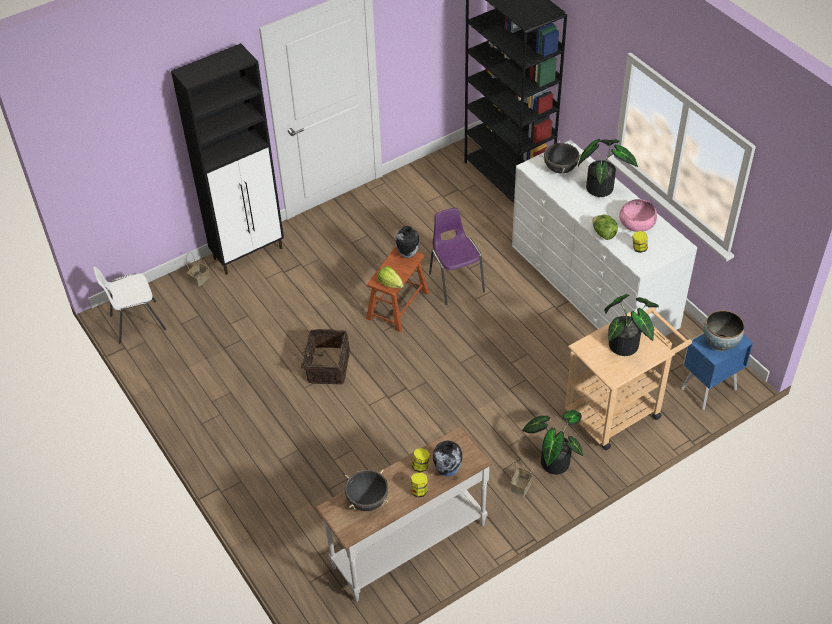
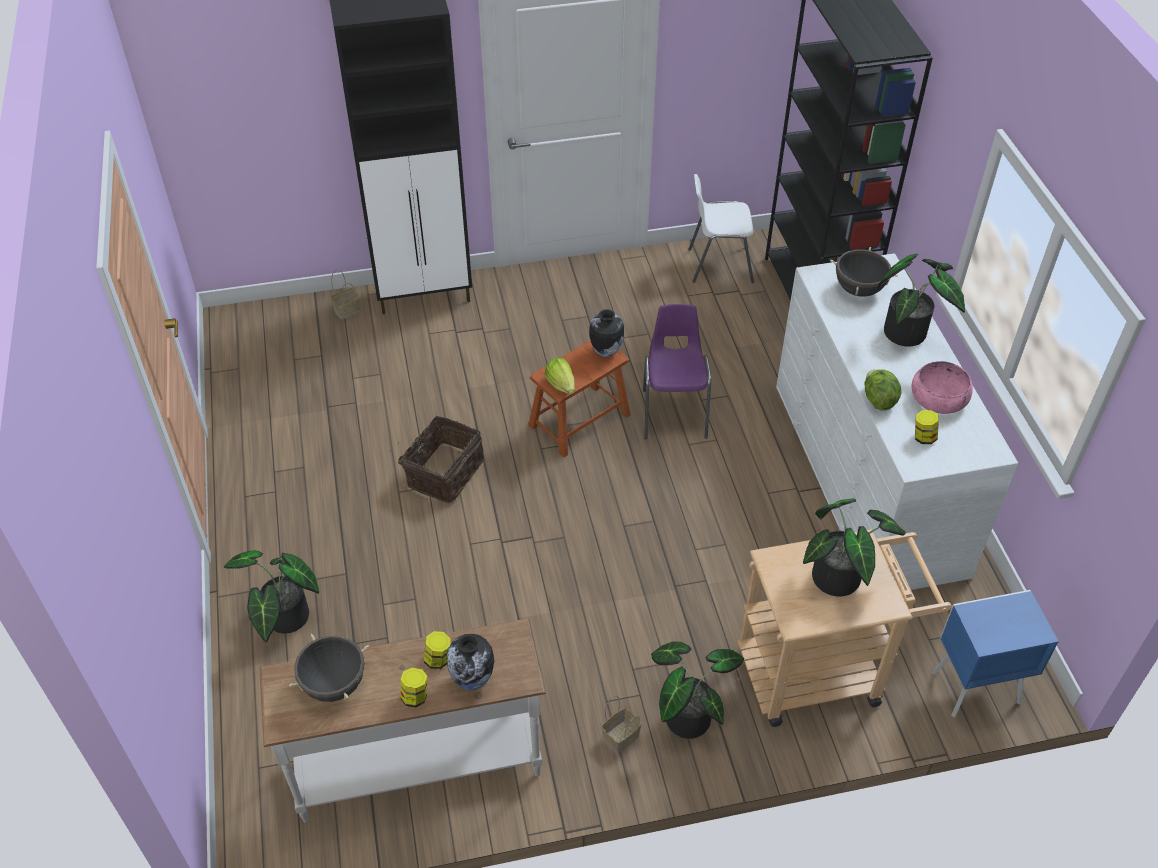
camera: 20 degrees right, 0 degrees up
(136, 322) = (241, 341): white chair -> white chair (718, 265)
(274, 491) = (283, 620): none -> potted plant
(720, 343) = (1003, 624): bowl -> none

